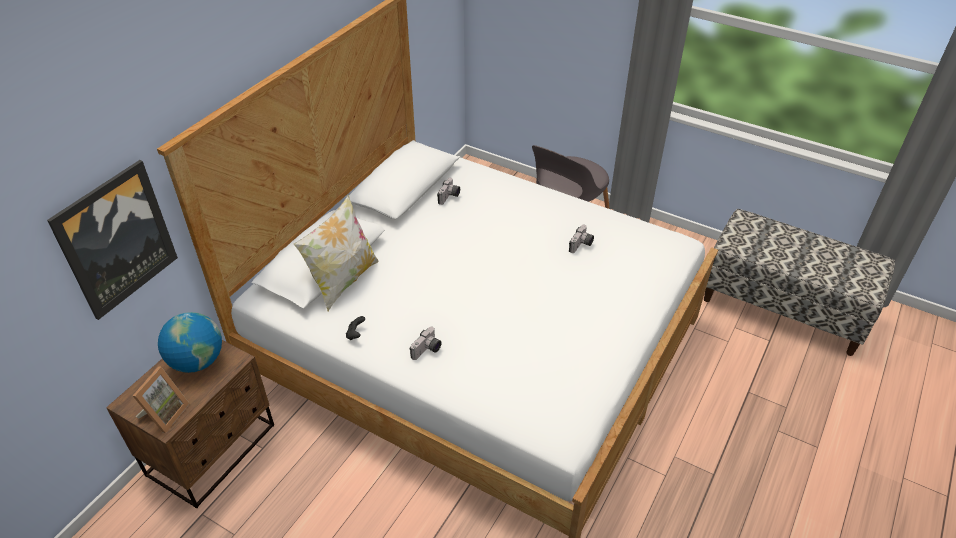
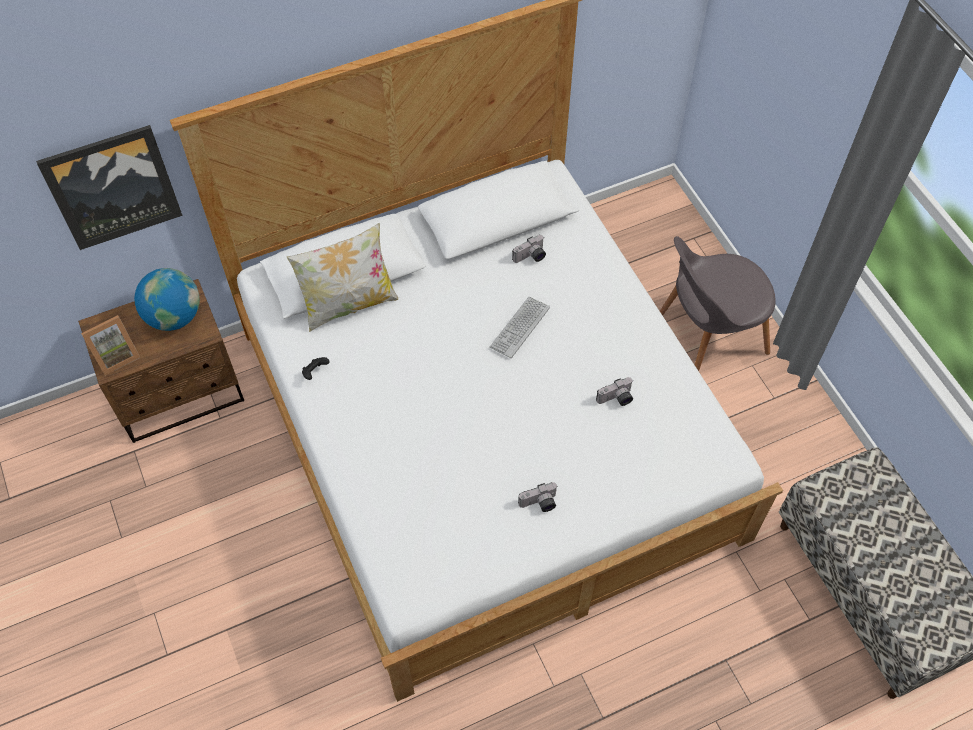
camera: 35 degrees right, 15 degrees up
(427, 350) = (363, 430): camera -> camera (539, 504)
(480, 237) = (519, 328): none -> keyboard

